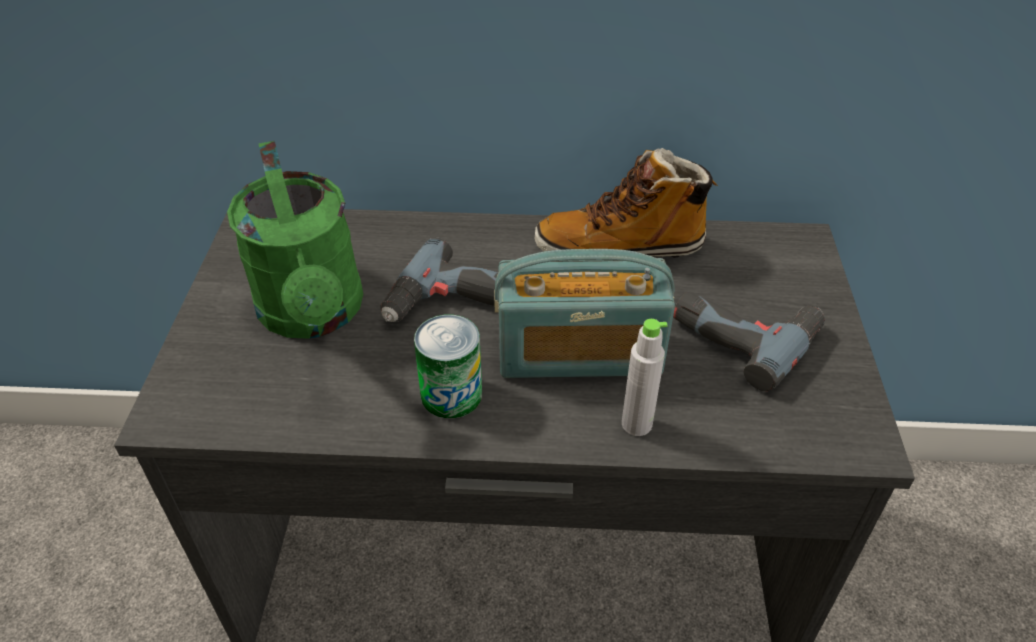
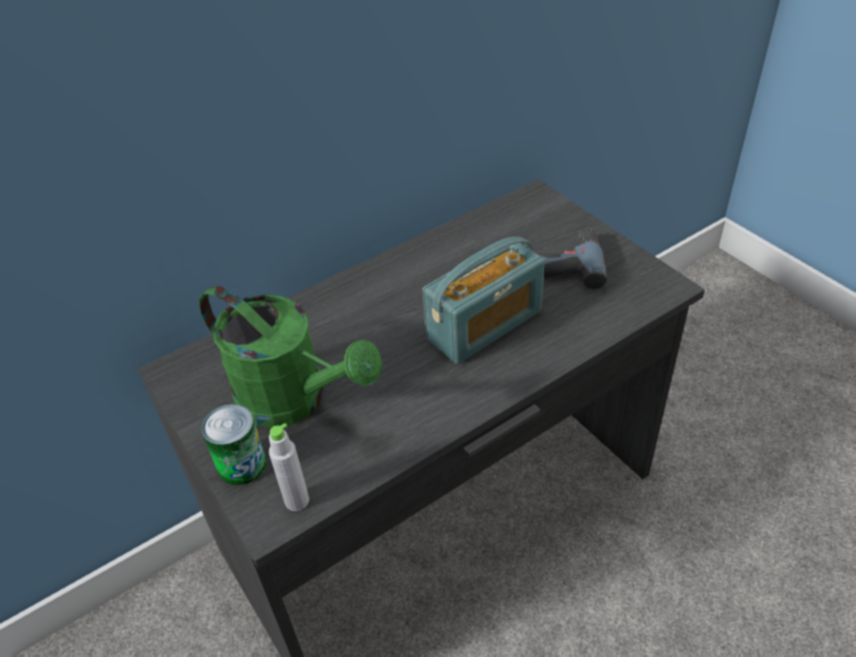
camera: 35 degrees left, 0 degrees up
(451, 394) = (438, 392): can -> can (242, 464)
(454, 305) = (380, 341): power drill -> none
(620, 247) = (440, 252): boot -> none
(636, 424) = (555, 344): grey bottle -> grey bottle (297, 500)

